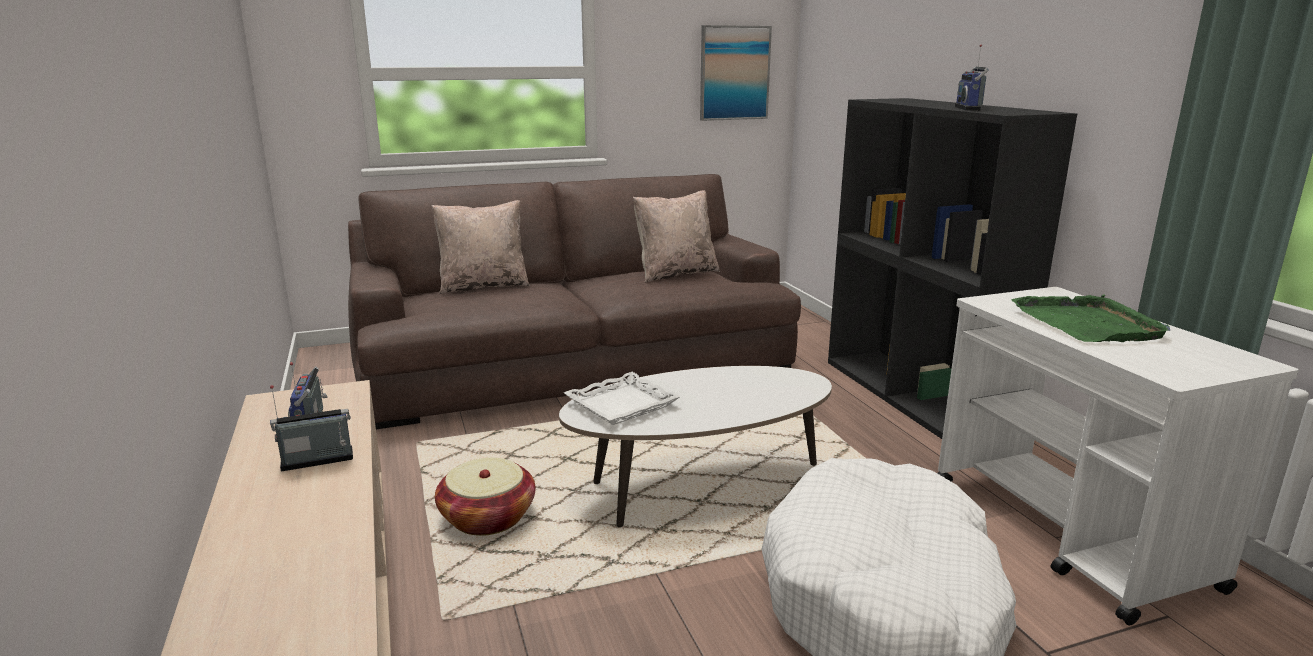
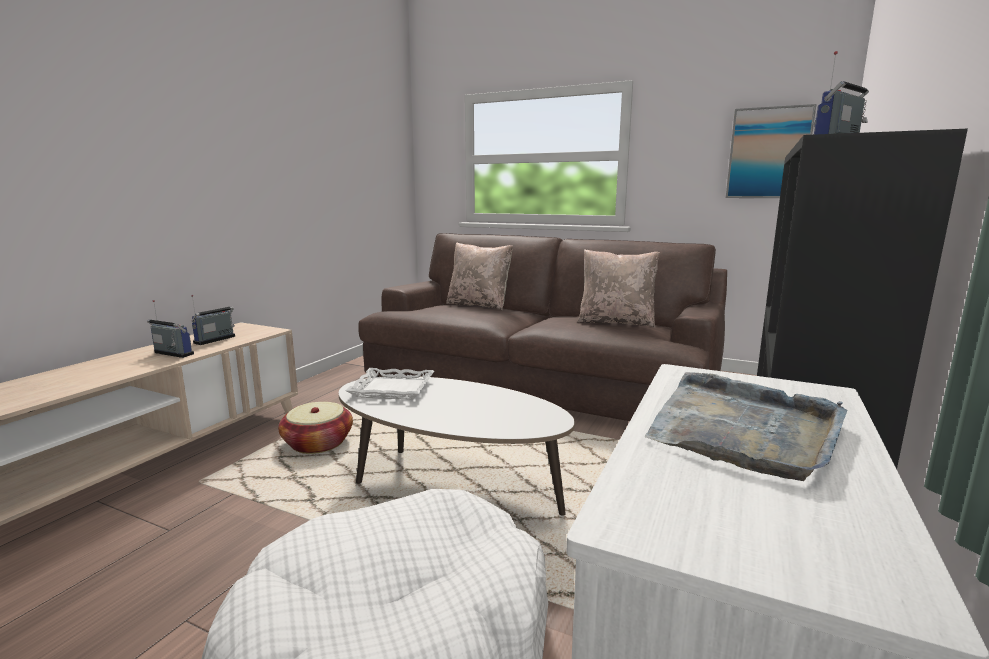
camera: 45 degrees right, 5 degrees down
(1088, 323) = (742, 428): green tray -> grey tray

